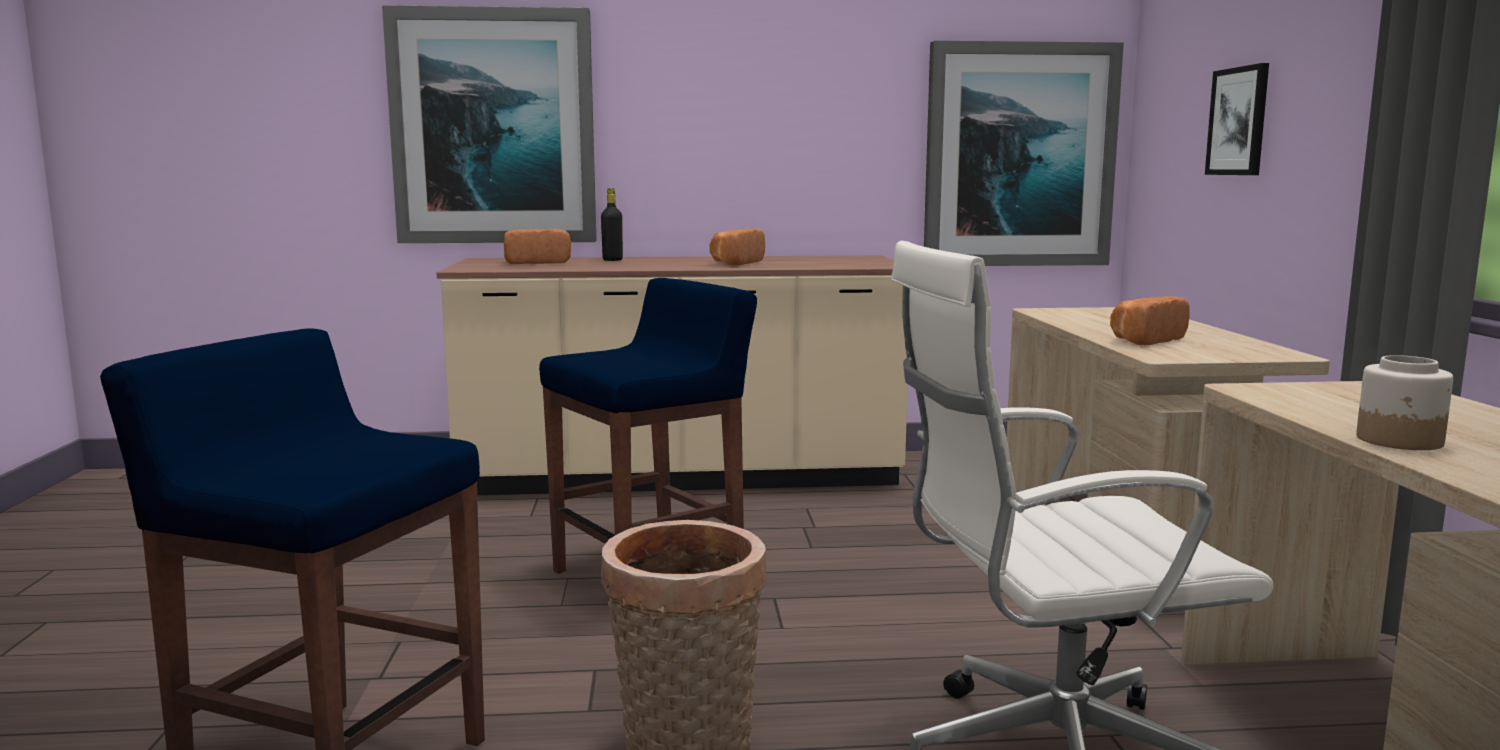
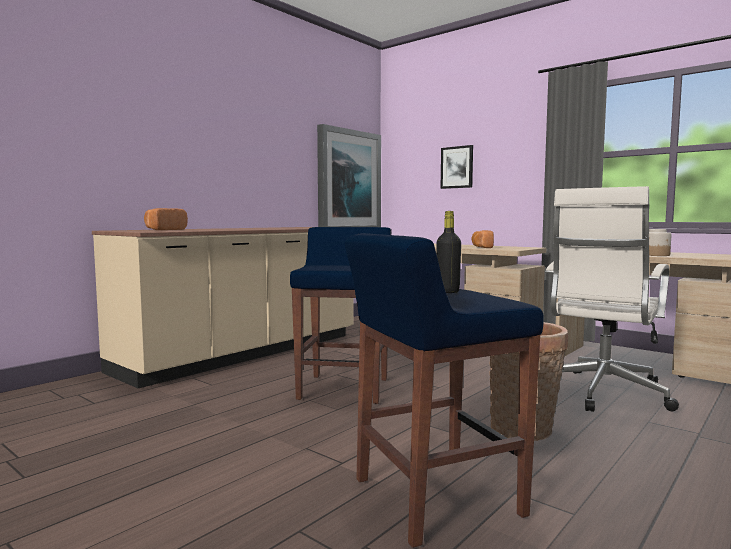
camera: 45 degrees left, 5 degrees down
(494, 127) = (107, 144): picture -> none
(612, 260) = (198, 229): black bottle -> black bottle (448, 291)
(735, 263) = (272, 228): bread -> none

